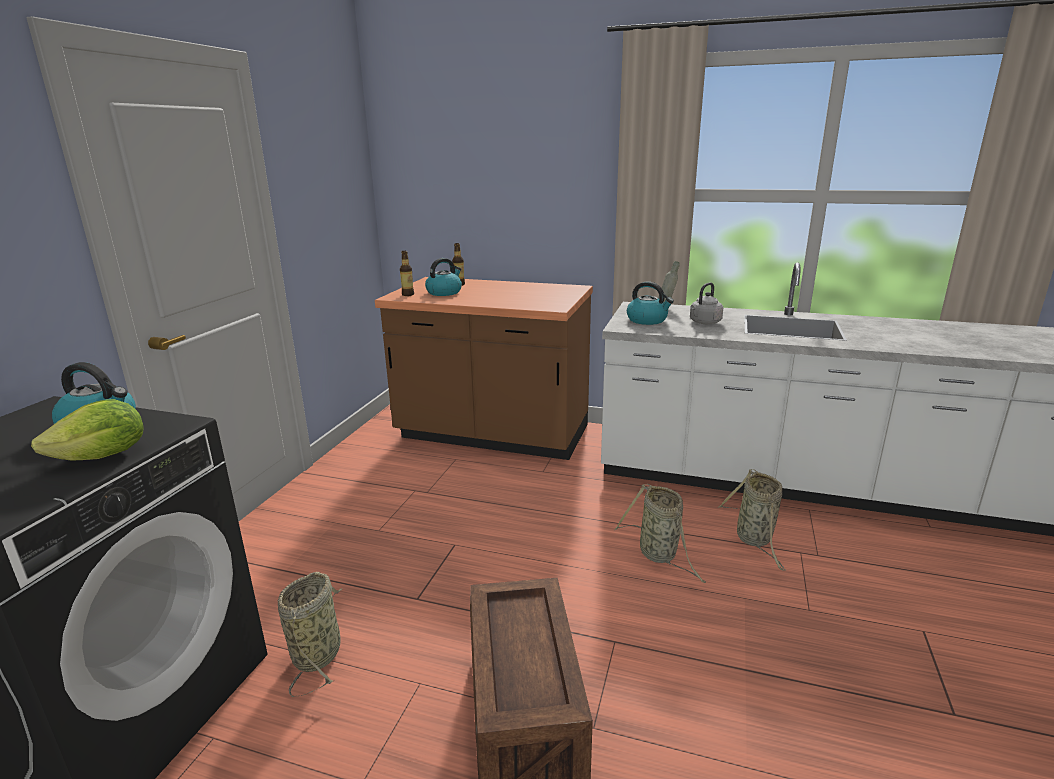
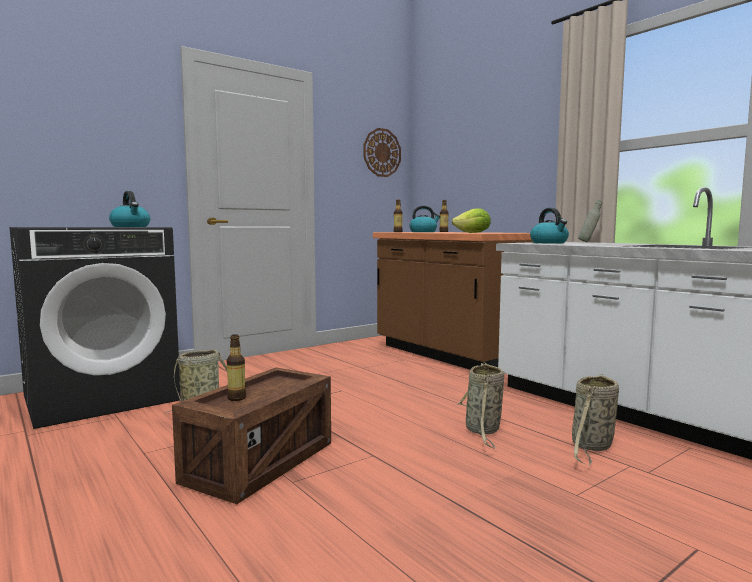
camera: 35 degrees right, 15 degrees down
(104, 457) = (107, 226): lettuce -> lettuce (473, 233)
(343, 170) = (382, 152): none -> wall clock
(519, 672) = (236, 398): none -> bottle
(704, 322) = (598, 244): grey kettle -> none

